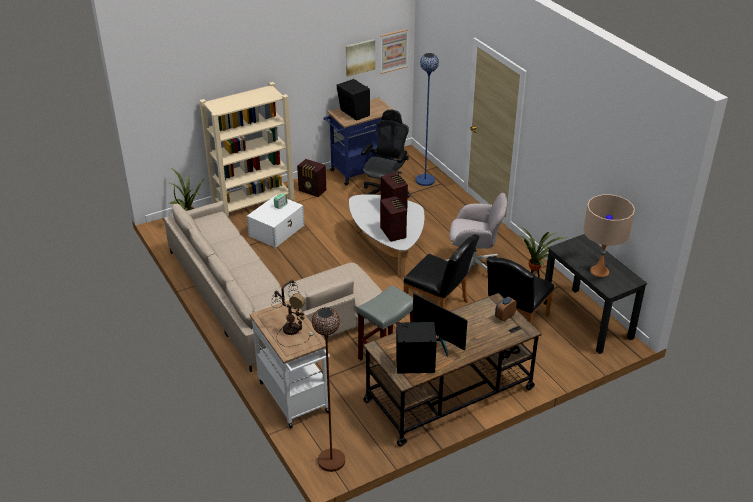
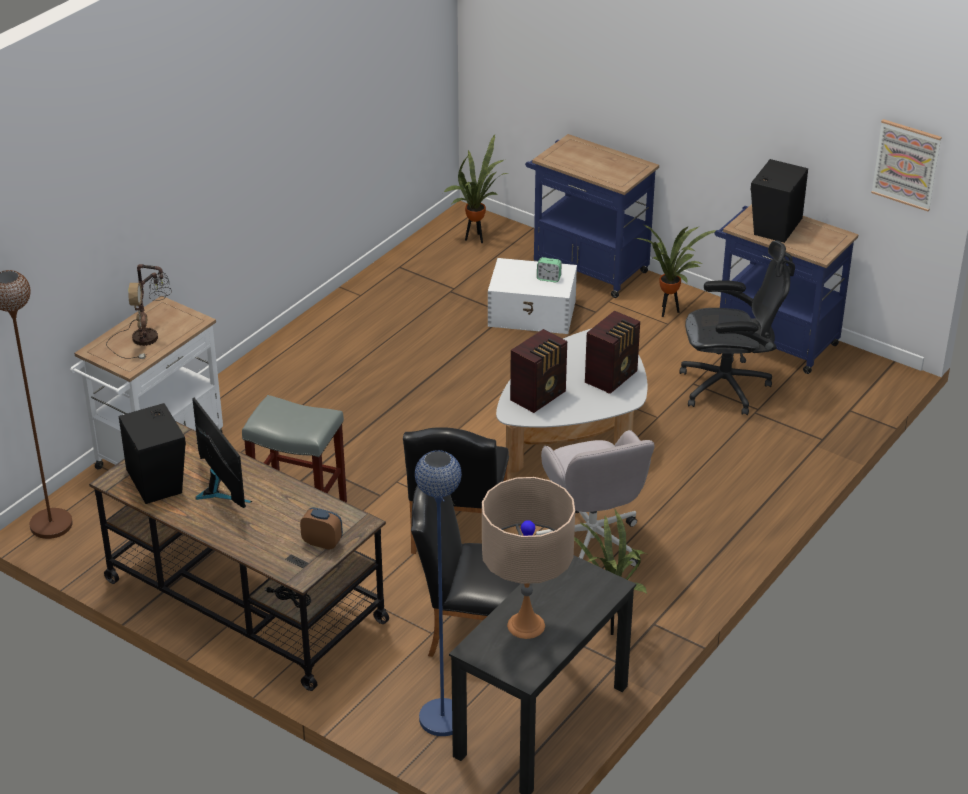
camera: 65 degrees right, 0 degrees up
(253, 202) = (587, 268): beige bookcase -> blue cart
(261, 302) = (347, 357): beige sofa -> none
(312, 191) = (669, 312): radio -> potted plant
(359, 57) = (836, 138): picture -> none
(425, 180) = (814, 418): blue floor lamp -> blue floor lamp (443, 719)
(439, 342) = (219, 490): monitor -> monitor turned 135 degrees clockwise

